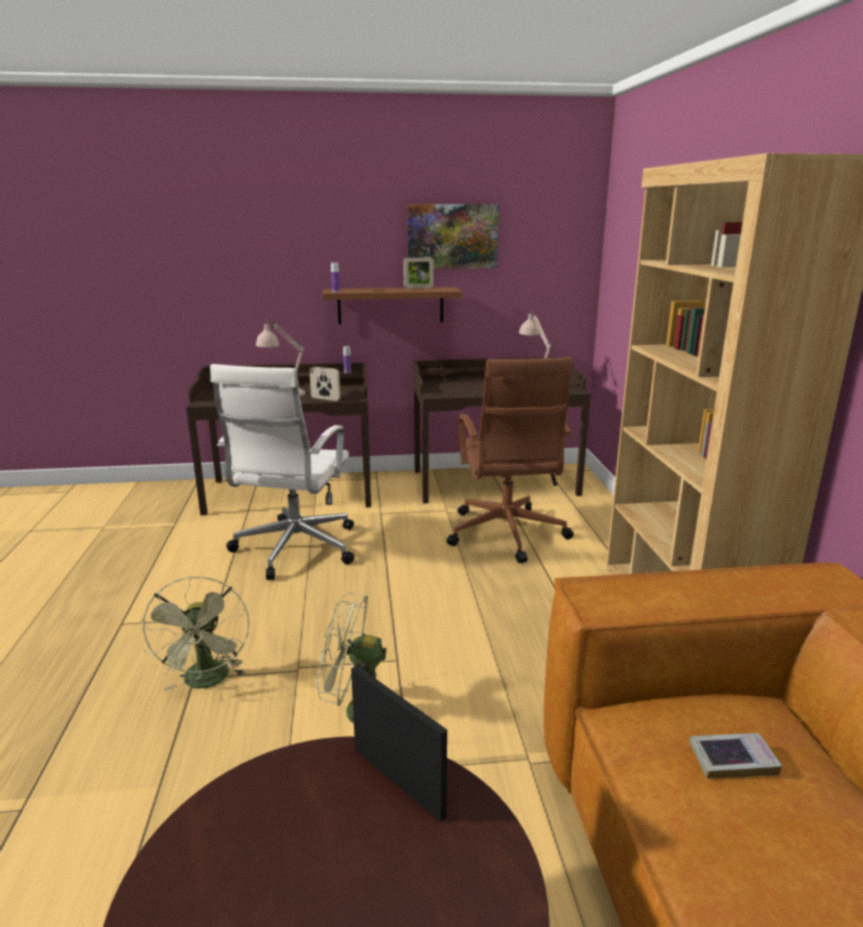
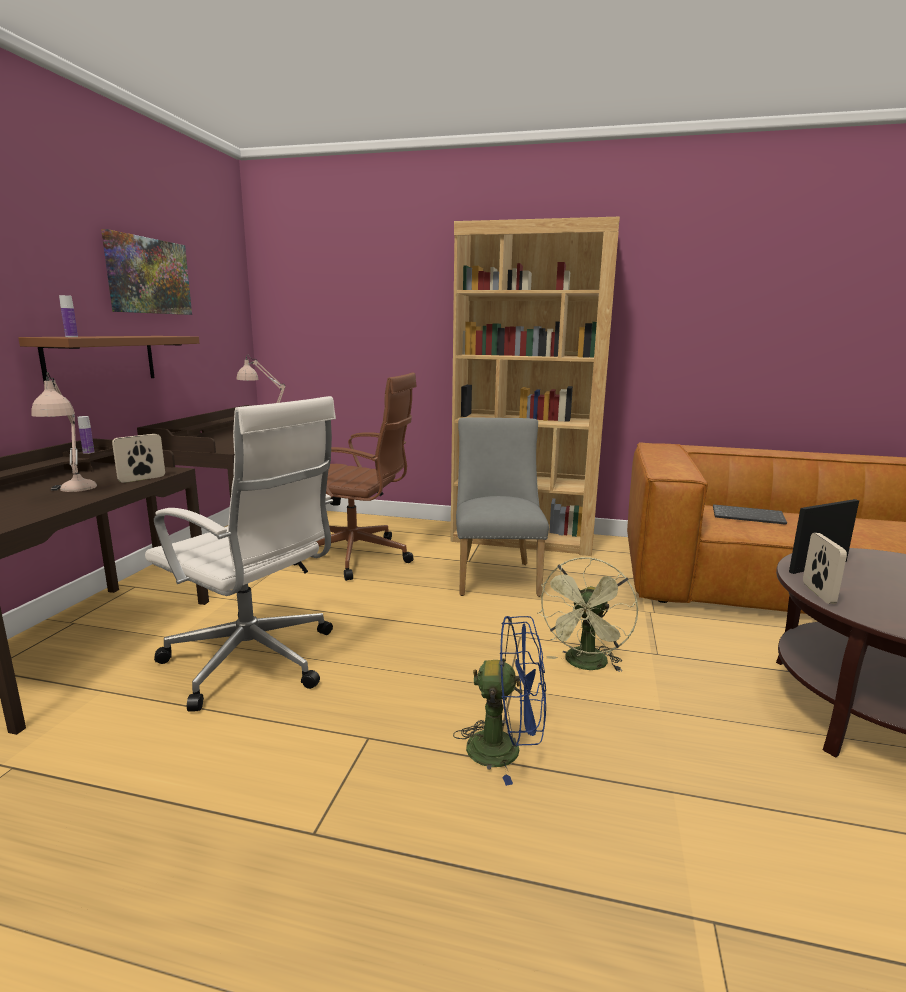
camera: 70 degrees left, 5 degrees down
(207, 682) = (506, 749): green fan -> blue fan
(418, 288) = (136, 335): picture frame -> picture frame (818, 593)
(536, 620) = (496, 575): none -> grey chair
(732, 760) = (748, 516): book -> keyboard

